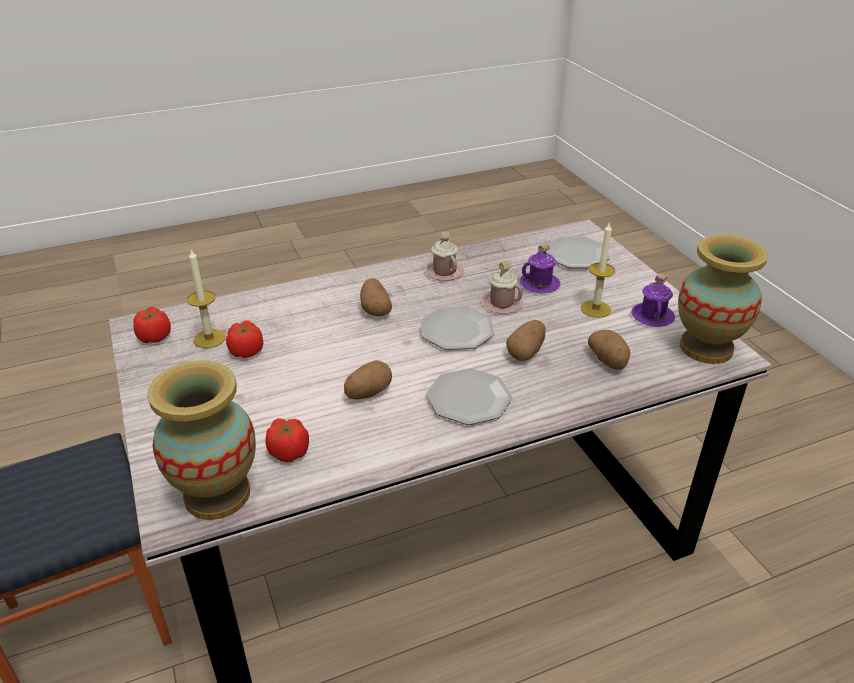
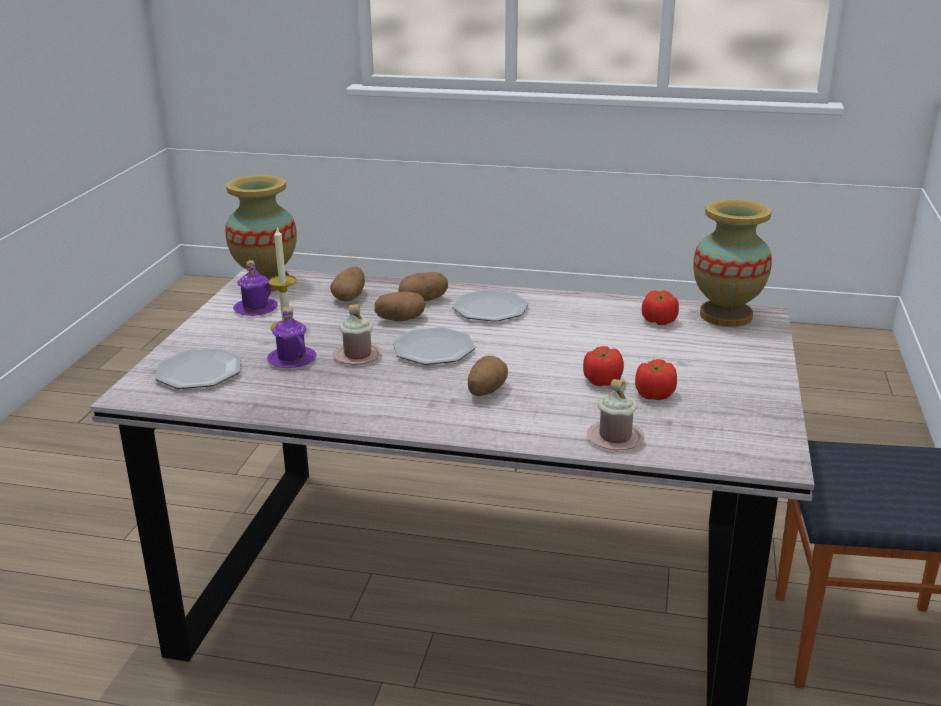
camera: 145 degrees left, 10 degrees down
(154, 337) = (754, 440): tomato -> tomato (602, 381)
(209, 338) = (689, 419): candle -> none
(368, 392) = (565, 334): potato -> potato (423, 300)
(444, 272) = (362, 402): pink mug -> pink mug (615, 438)

